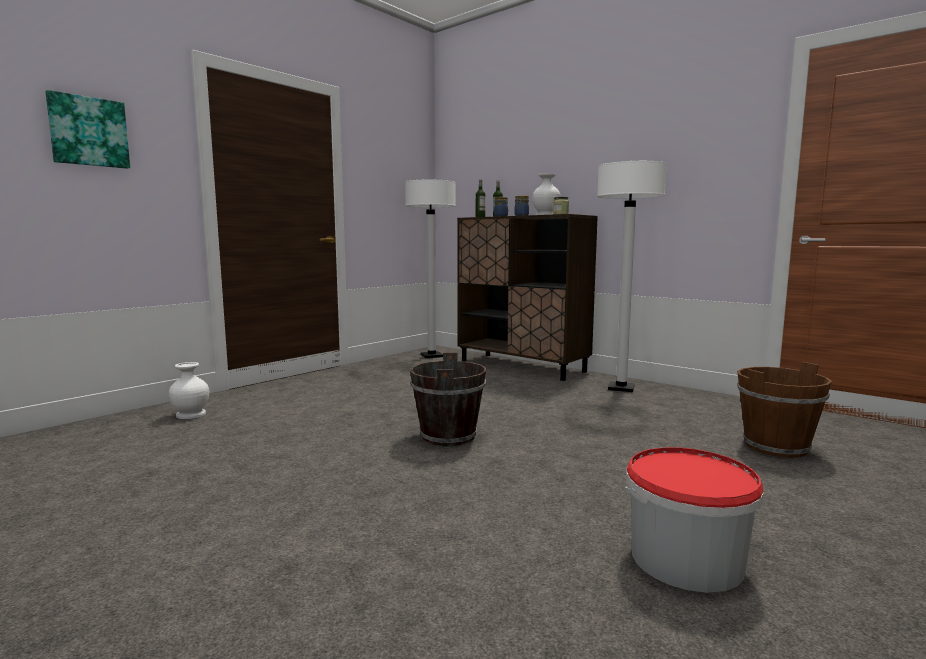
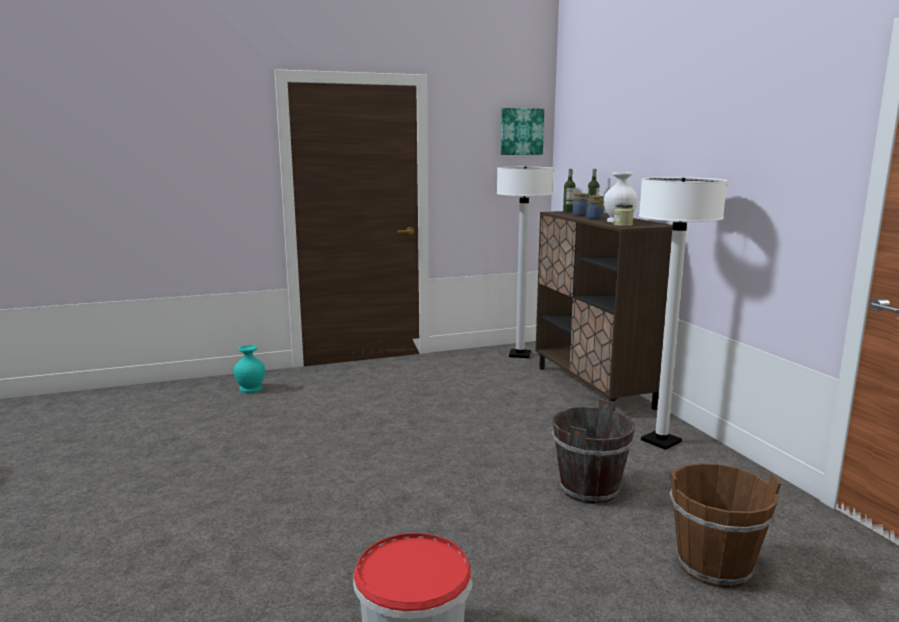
camera: 30 degrees right, 5 degrees up
(88, 132) = (189, 154): picture -> picture (521, 131)
(190, 414) = (250, 388): white vase -> turquoise vase
(449, 436) = (402, 460): brown bucket -> brown bucket (589, 489)

